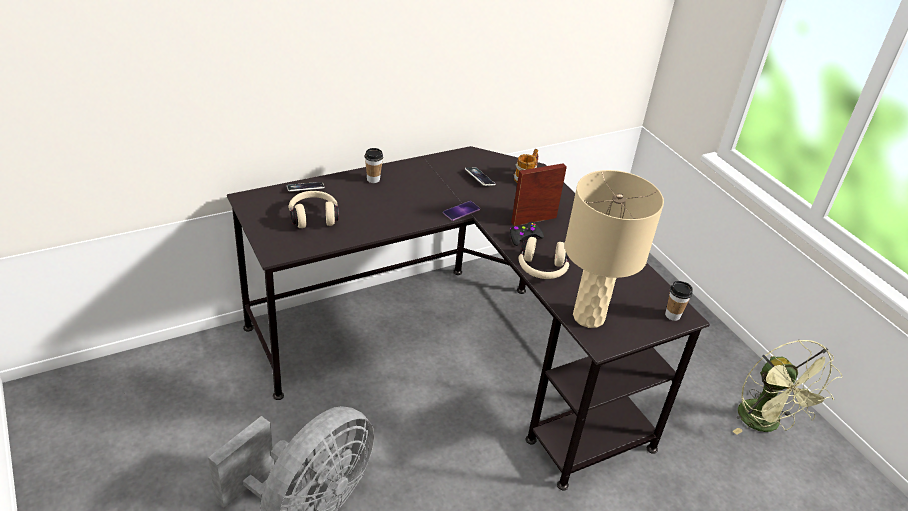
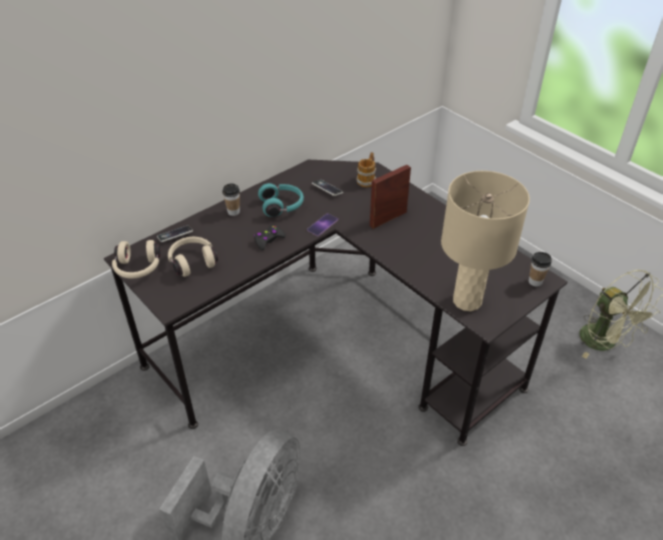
camera: 10 degrees left, 5 degrees up
(426, 184) = (282, 206): none -> turquoise headphones
(524, 237) = (386, 237): black game controller -> black game controller (268, 240)
(542, 269) = (412, 265): beige headphones -> beige headphones (138, 268)

